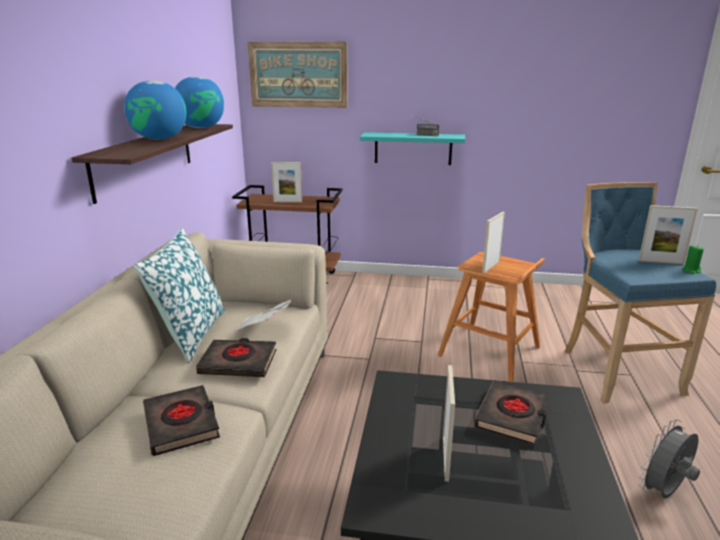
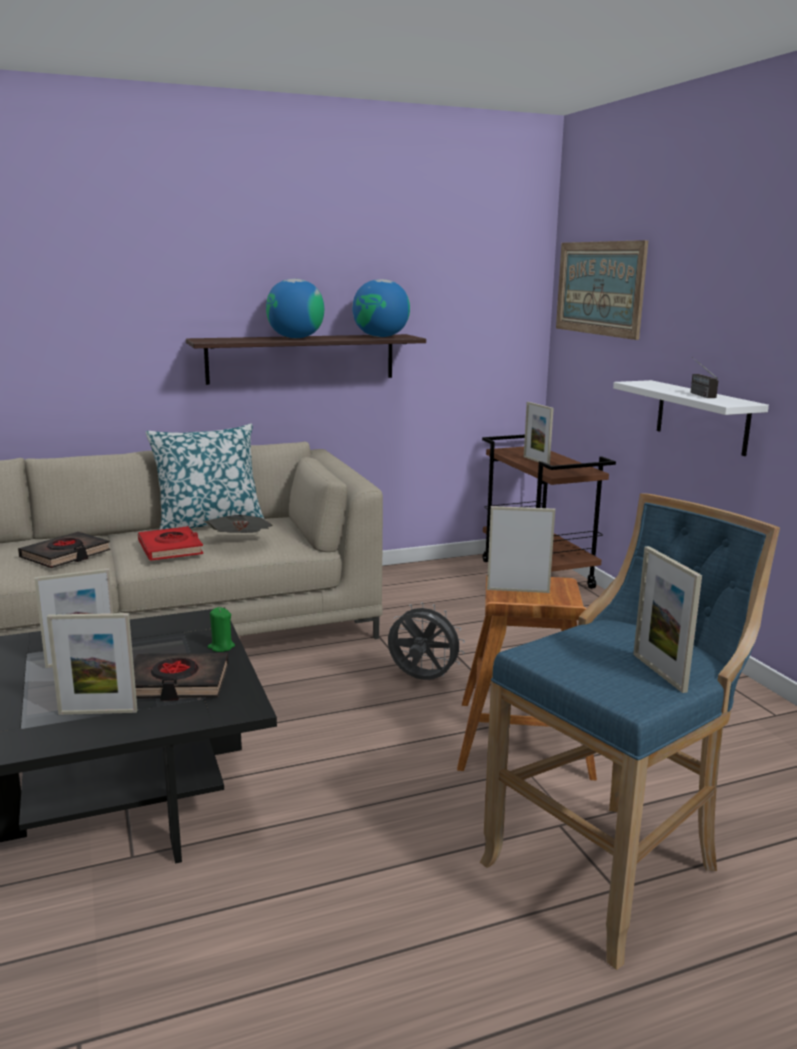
camera: 60 degrees right, 5 degrees down
(238, 363) = (171, 549): black book -> red book
(413, 148) = (702, 417): turquoise shelf -> white shelf
(552, 462) = (98, 712): none -> picture frame
(663, 493) = (281, 940): grey fan -> grey fan (421, 680)
(691, 271) = (649, 699): green candle -> green candle (221, 647)

